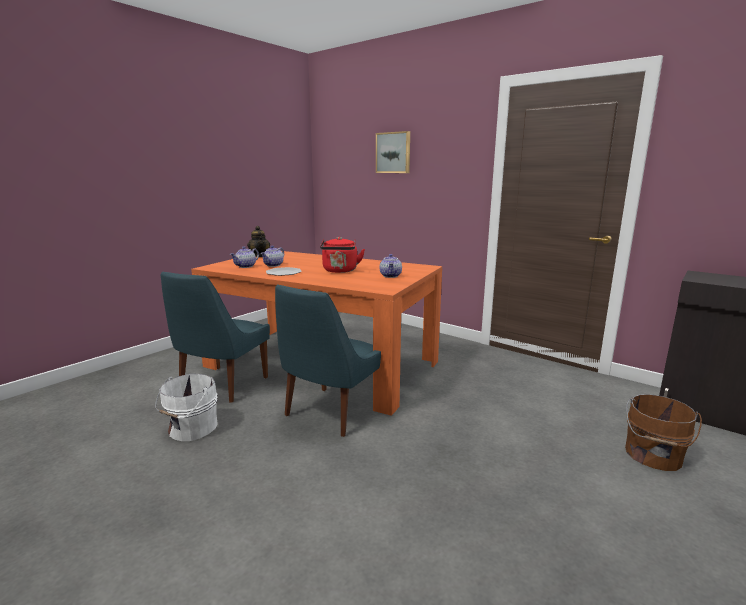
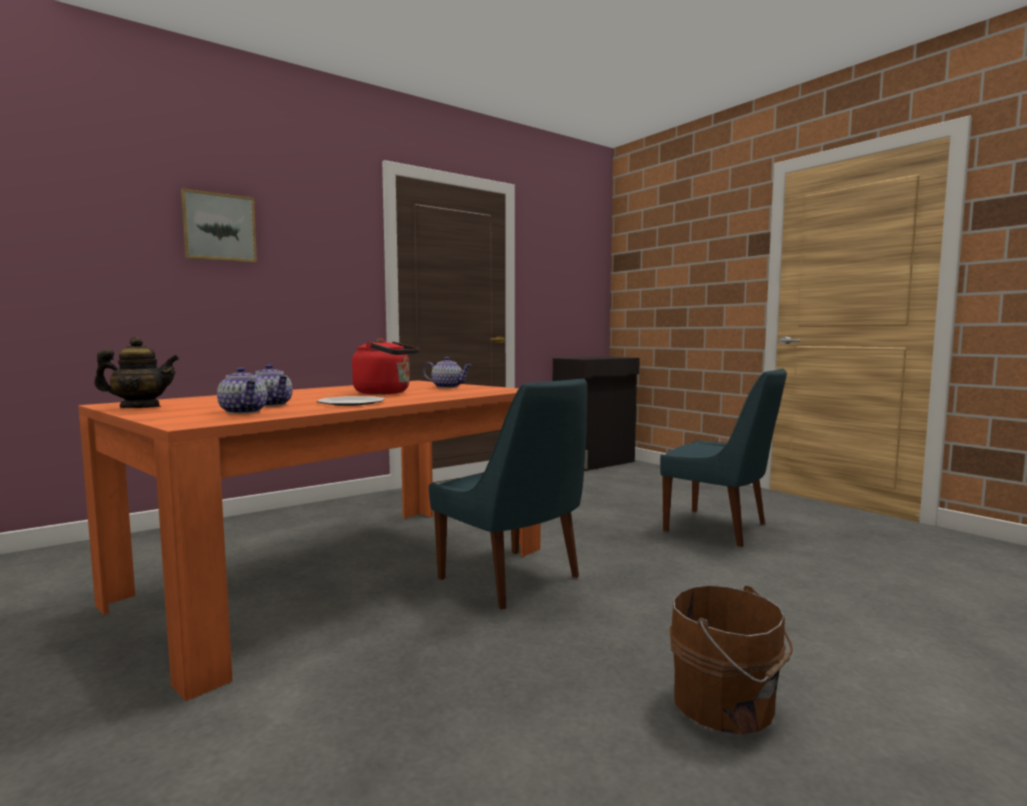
camera: 75 degrees left, 10 degrees down
(191, 429) = (502, 698): white bucket -> none
(222, 385) = (331, 669): blue chair -> blue chair (719, 528)
(653, 456) = (640, 485): brown bucket -> brown bucket (727, 705)

